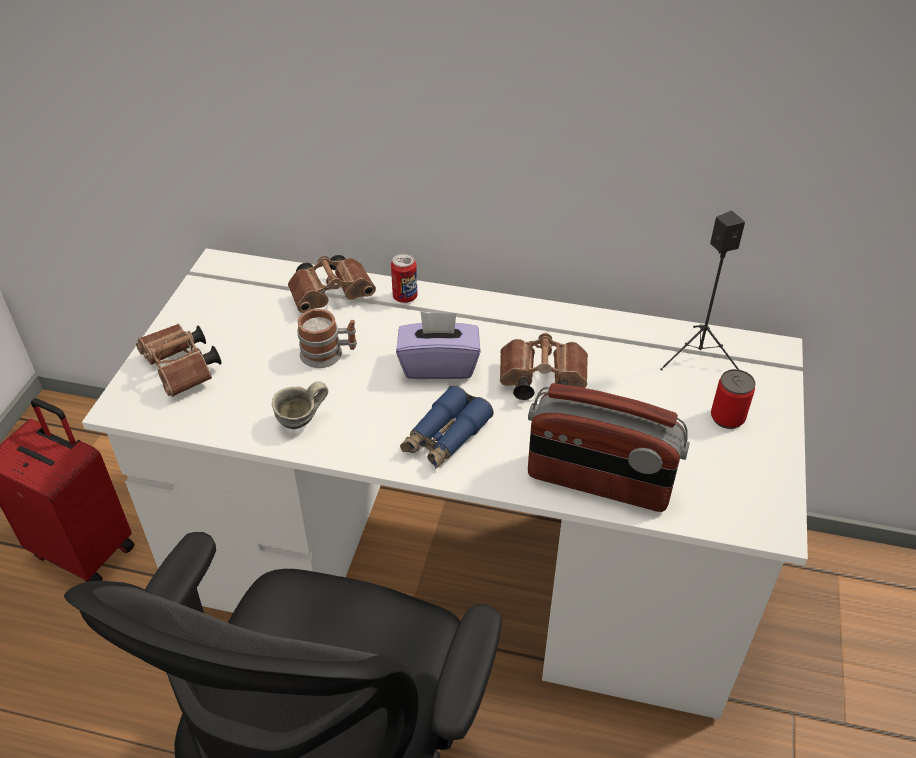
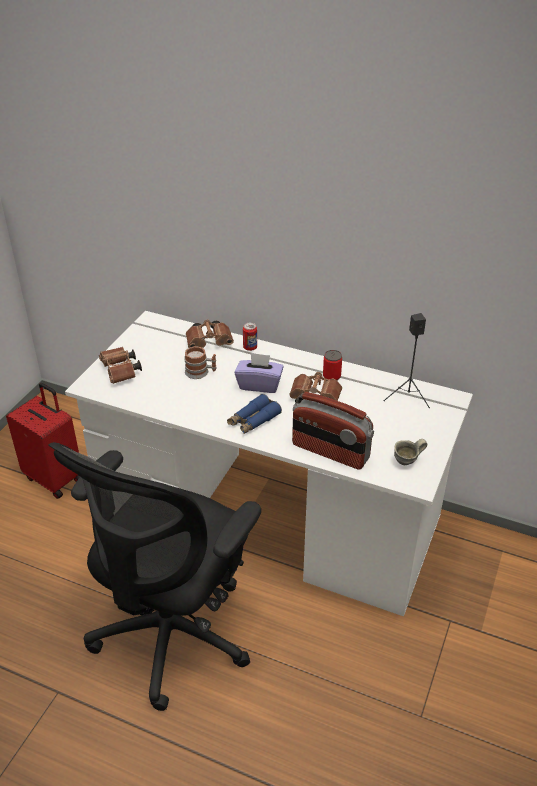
camera: 10 degrees right, 5 degrees down
(302, 423) = (178, 405): grey mug -> grey mug (407, 462)
(727, 417) = (413, 429): can -> can (331, 376)

